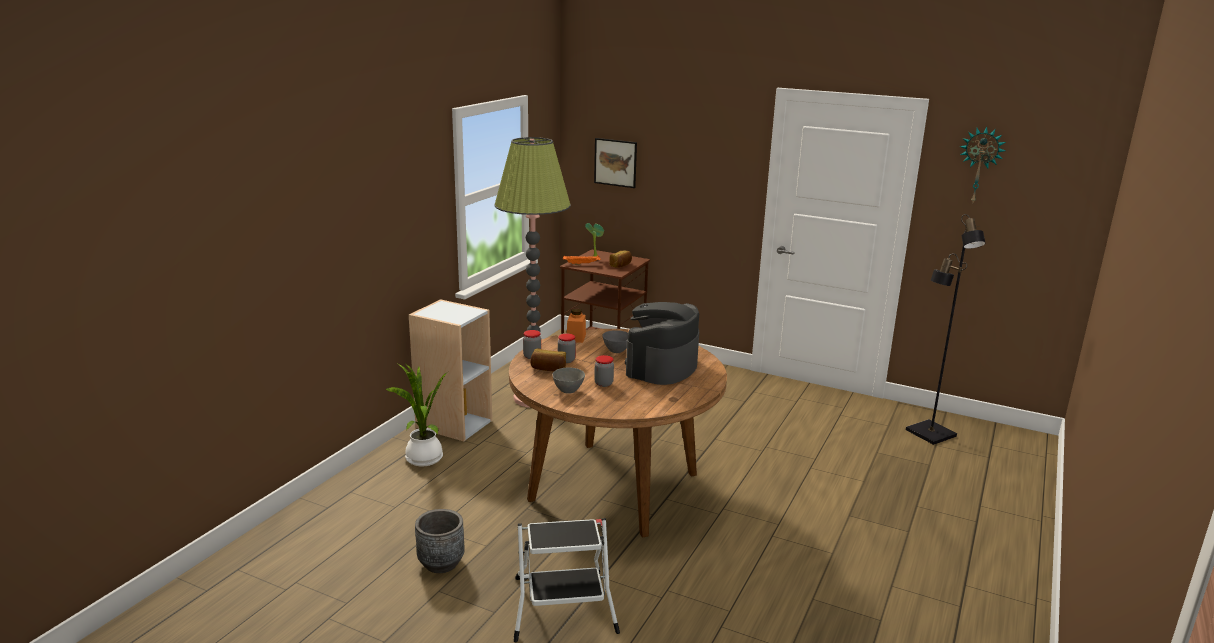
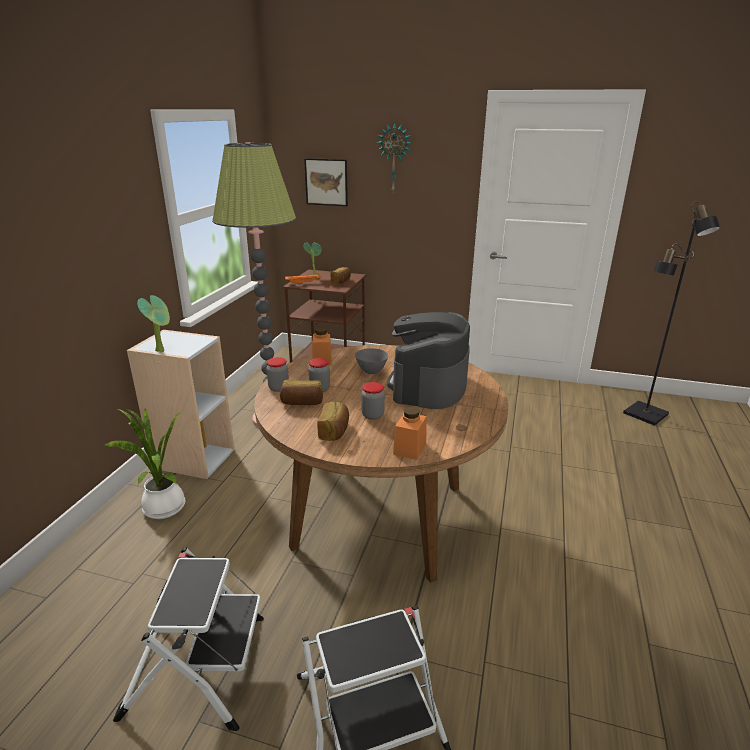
camera: 10 degrees left, 5 degrees up
(438, 317) = (162, 350): none -> potted plant
(441, 563) = (197, 668): grey planter -> step ladder
(568, 391) = (334, 431): grey bowl -> bread
(623, 408) = (409, 448): none -> orange jar
(979, 165) = (693, 155): wall clock -> wall clock (394, 158)

